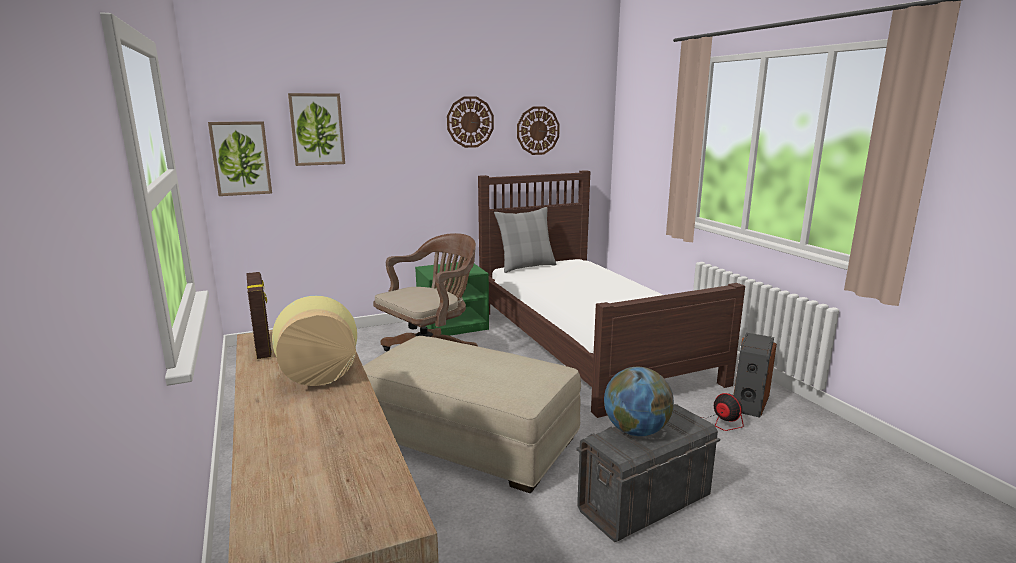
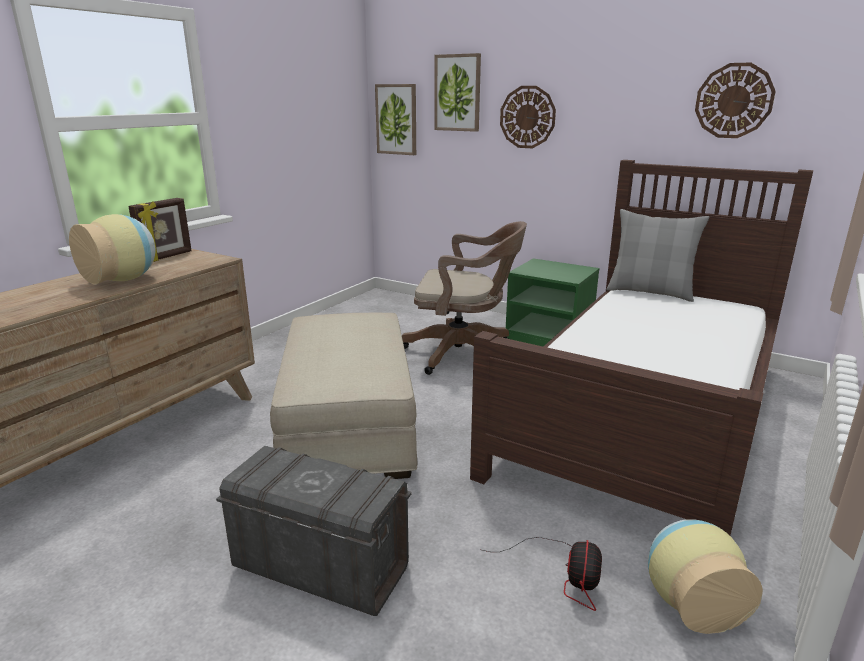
camera: 55 degrees right, 5 degrees up
(470, 122) = (627, 86): wall clock -> wall clock (527, 117)
(636, 431) = (305, 471): globe -> none
(749, 402) = (690, 602): speaker -> vase

